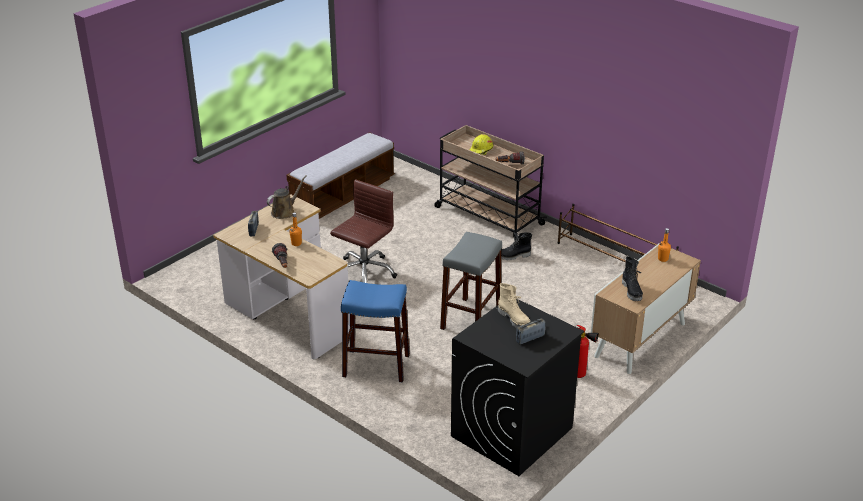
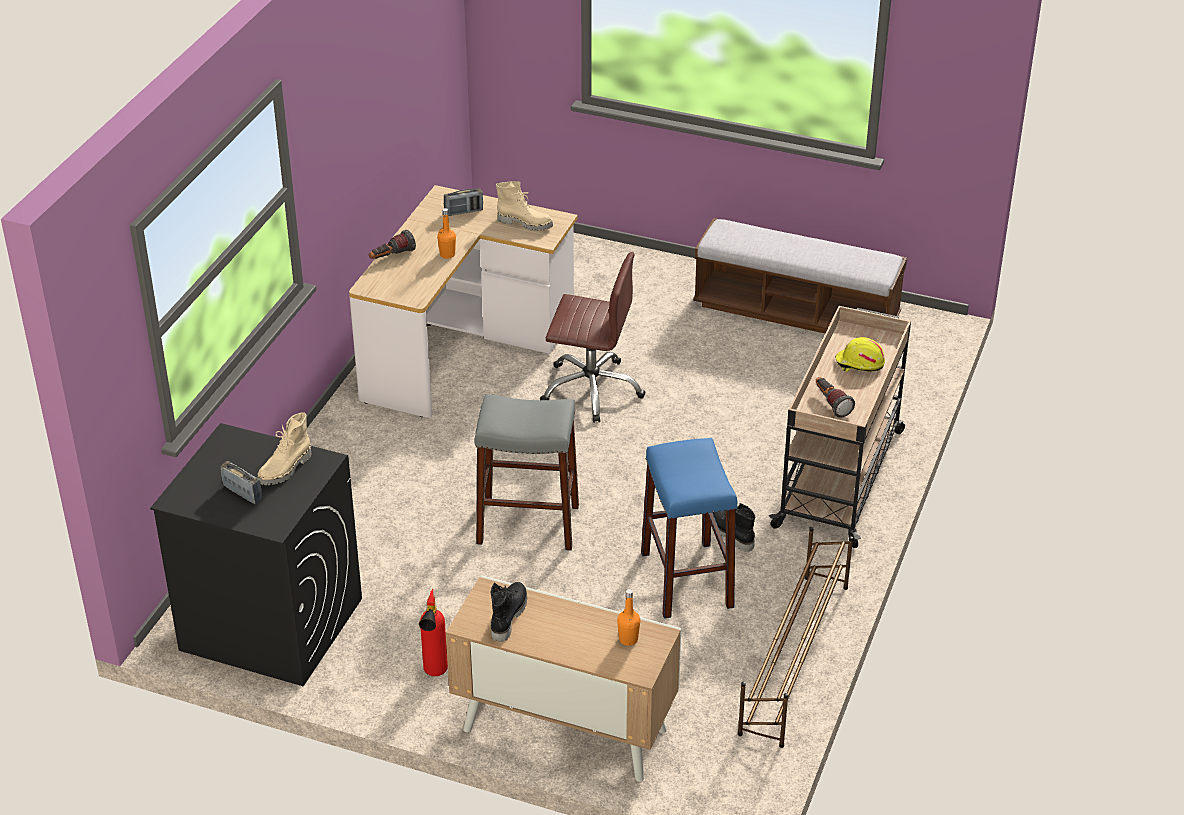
camera: 70 degrees right, 5 degrees up
(285, 212) = (525, 223): brown watering can -> beige boot
(376, 365) = (370, 459): blue stool -> blue stool (686, 579)
(632, 291) = (507, 616): black boot -> black boot turned 135 degrees clockwise

